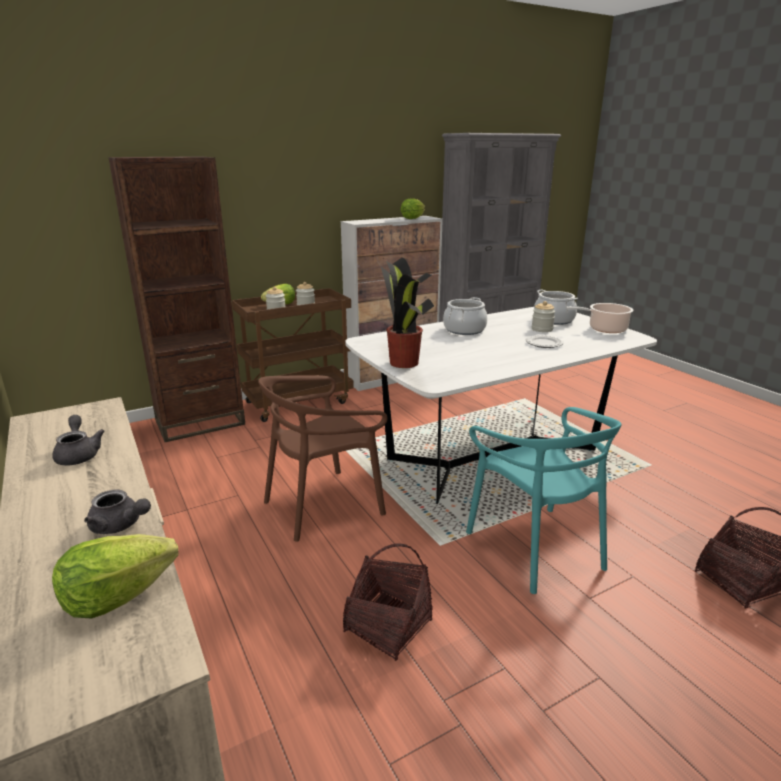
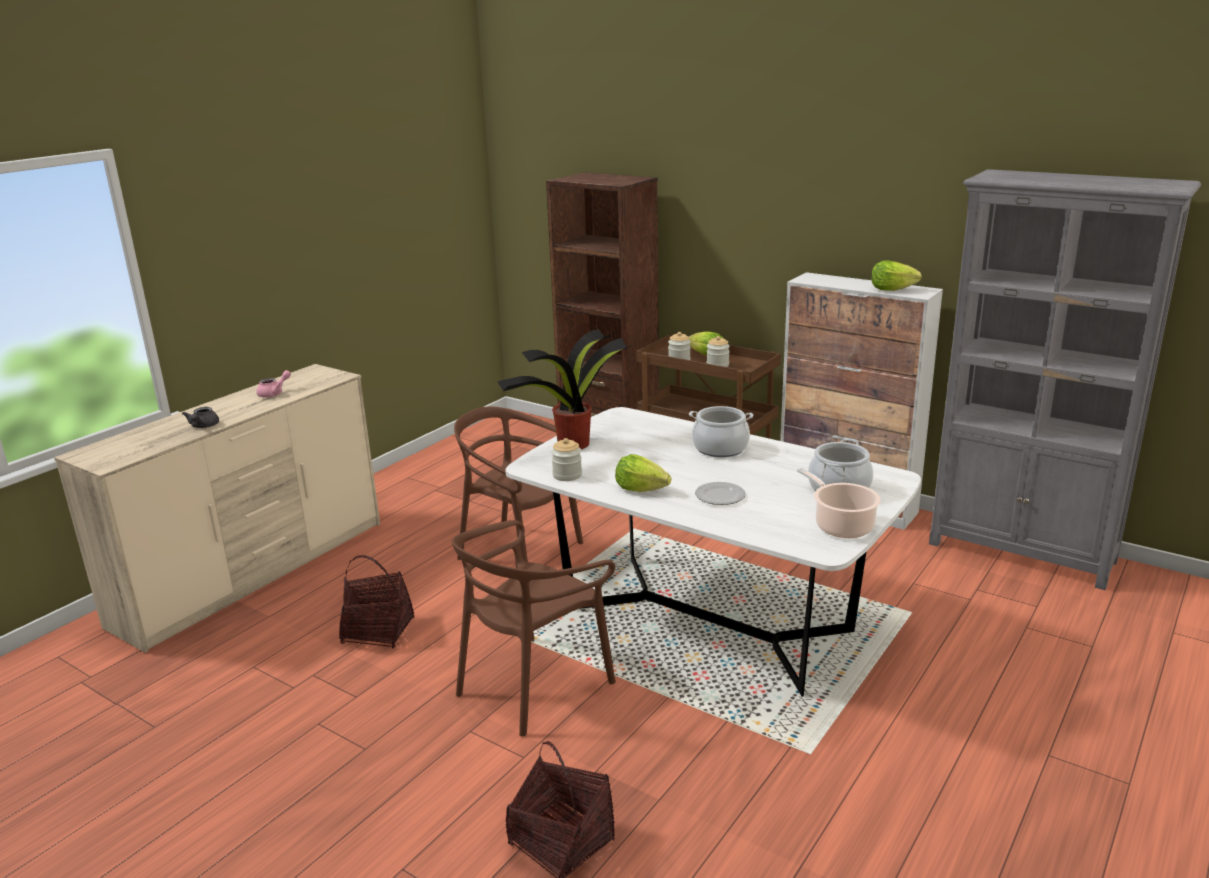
camera: 65 degrees right, 0 degrees up
(79, 454) = (274, 393): grey teapot -> pink teapot
(117, 596) = (146, 445): lettuce -> lettuce (640, 489)
(536, 547) = (533, 685): turquoise chair -> brown chair
(542, 329) = (783, 487): jar -> jar (567, 475)

